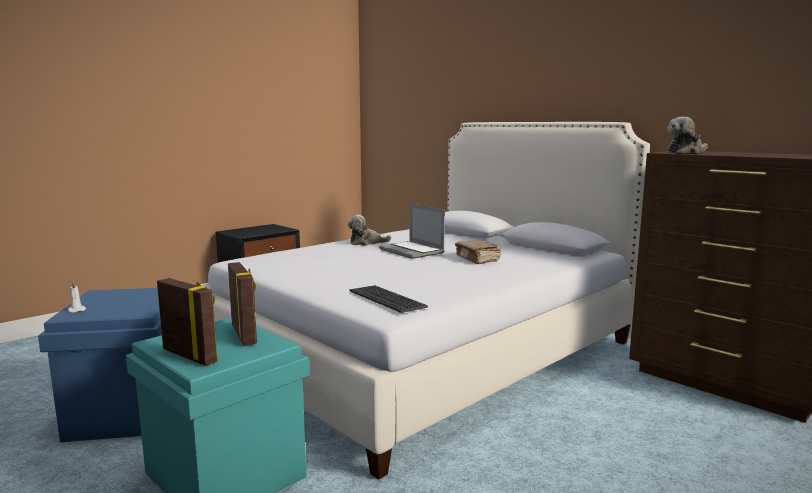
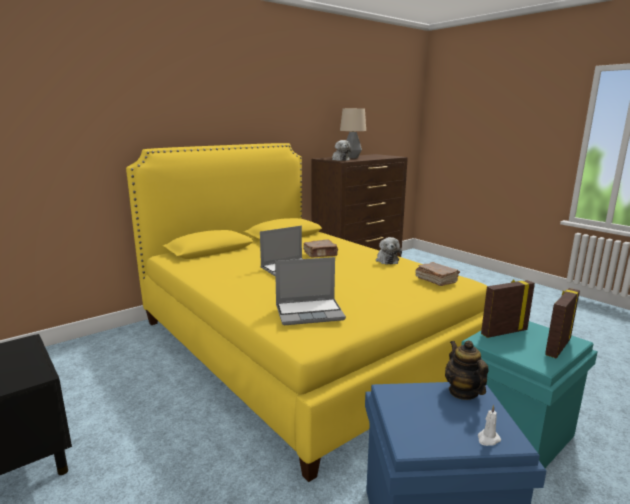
camera: 85 degrees left, 5 degrees up
(140, 308) = (463, 392): none -> teapot
(287, 257) = (310, 312): none -> laptop
(366, 243) = (239, 283): plush toy -> plush toy (387, 260)
(387, 299) = (436, 280): keyboard -> brown book
(428, 353) = (299, 344): white bed -> yellow bed
(738, 153) = (352, 157): none -> table lamp

